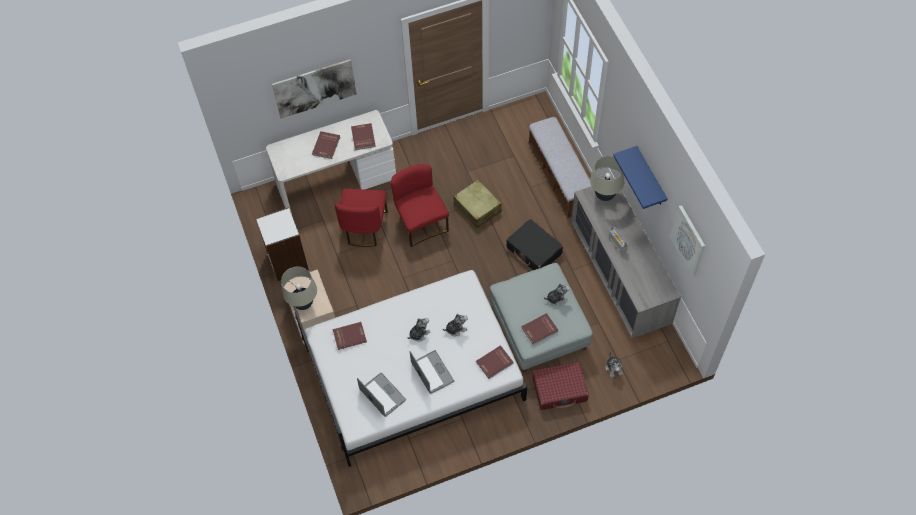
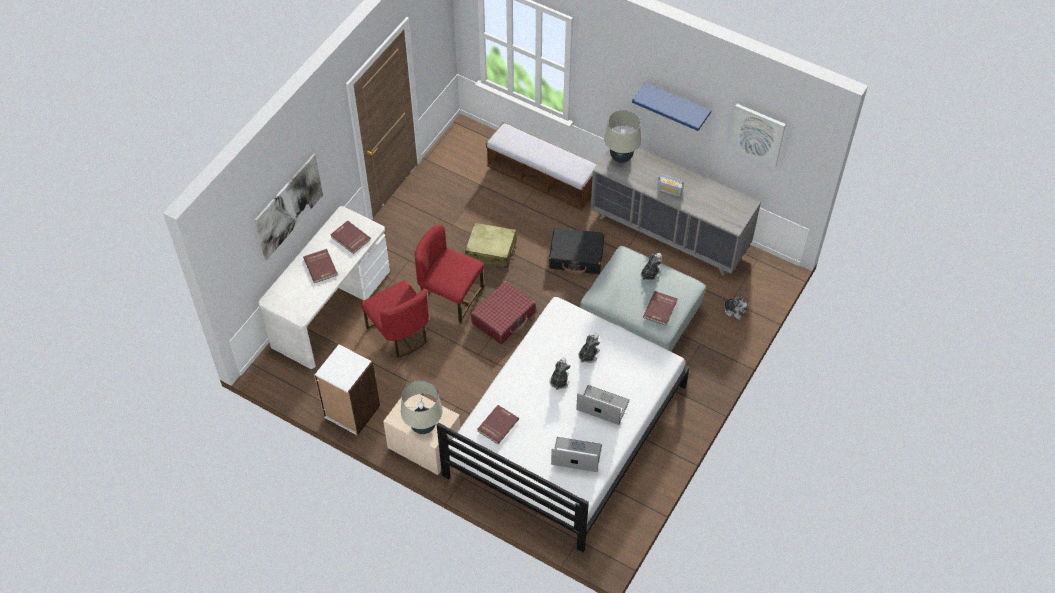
camera: 40 degrees left, 5 degrees down
(495, 363) = (650, 361): red book -> none
(559, 389) = (706, 358): red suitcase -> red suitcase (503, 318)

